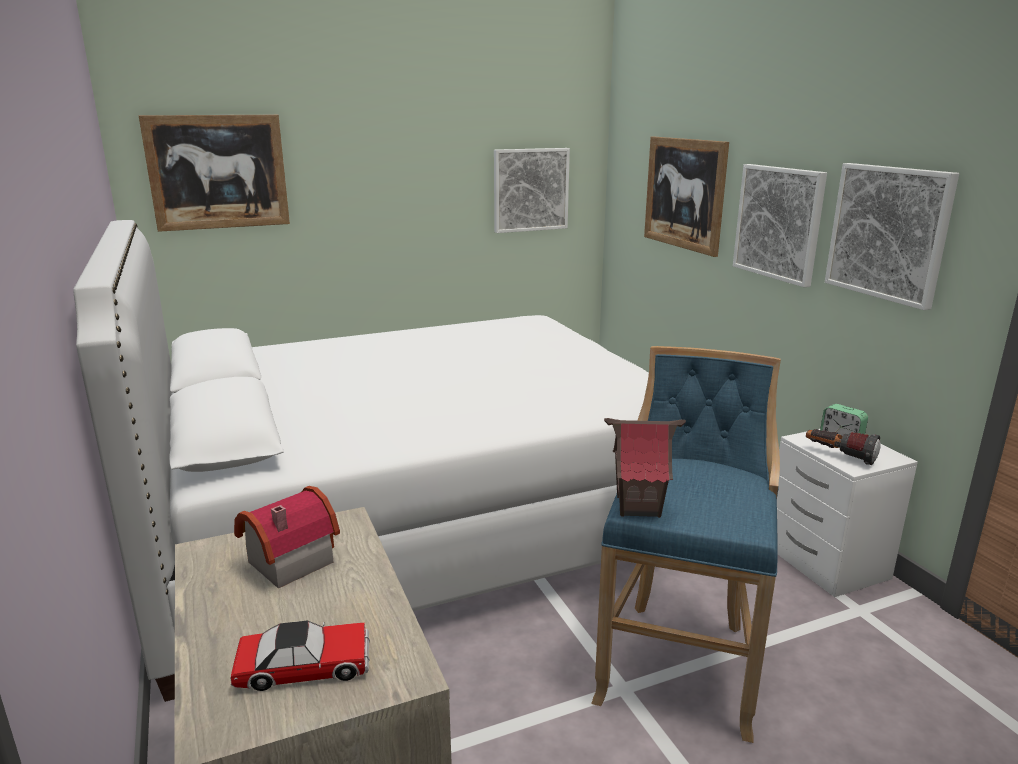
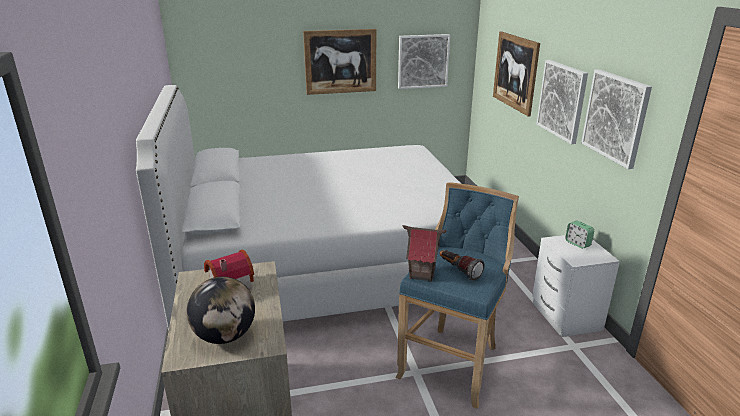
camera: 10 degrees right, 5 degrees up
(218, 172) = (228, 50): picture -> picture (340, 61)
(305, 666) = (225, 336): toy car -> globe
(839, 456) = (571, 253): flashlight -> flashlight (458, 271)

